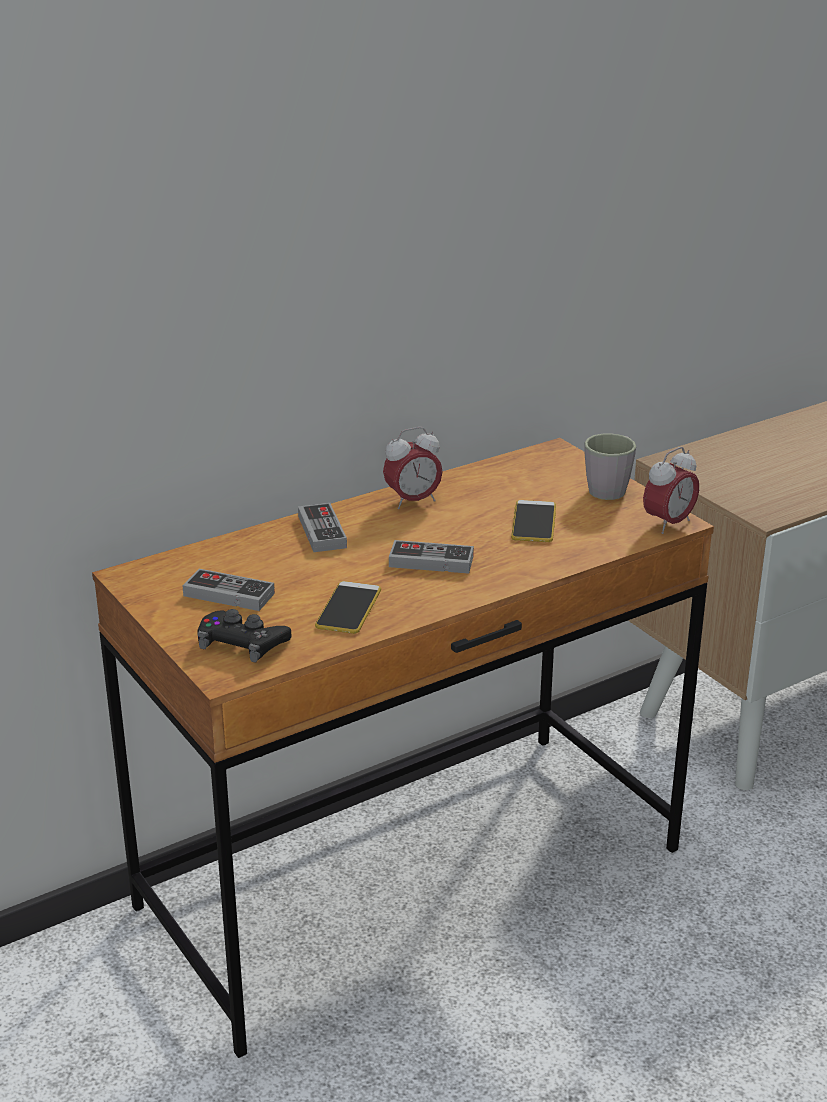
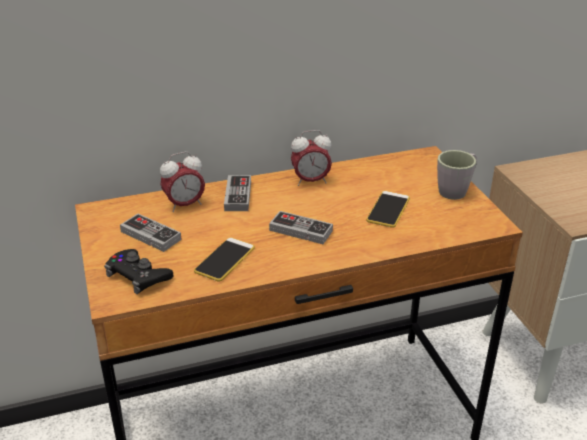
camera: 15 degrees right, 5 degrees up
(668, 524) = (488, 225): alarm clock -> alarm clock (184, 205)

